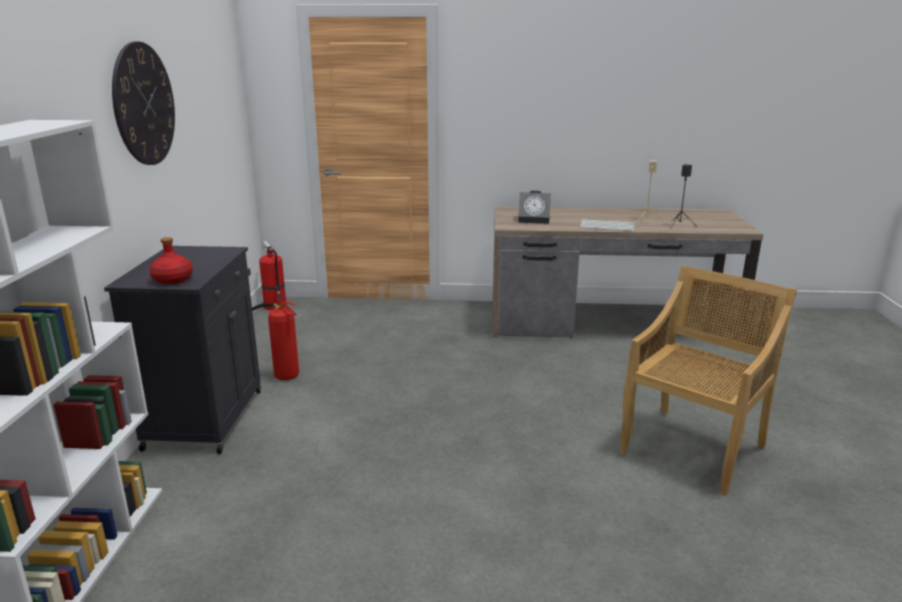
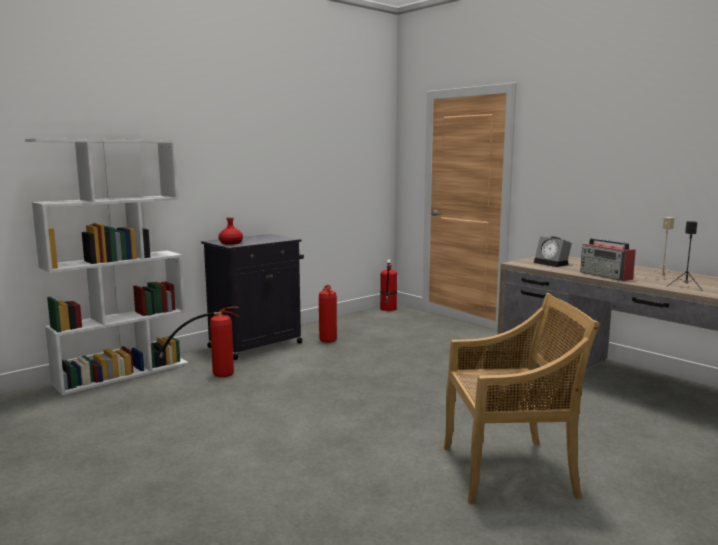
camera: 45 degrees right, 10 degrees down
(144, 104) = (268, 146): wall clock -> none
(230, 490) = (211, 374): none -> fire extinguisher
(608, 226) = (606, 276): keyboard -> radio

